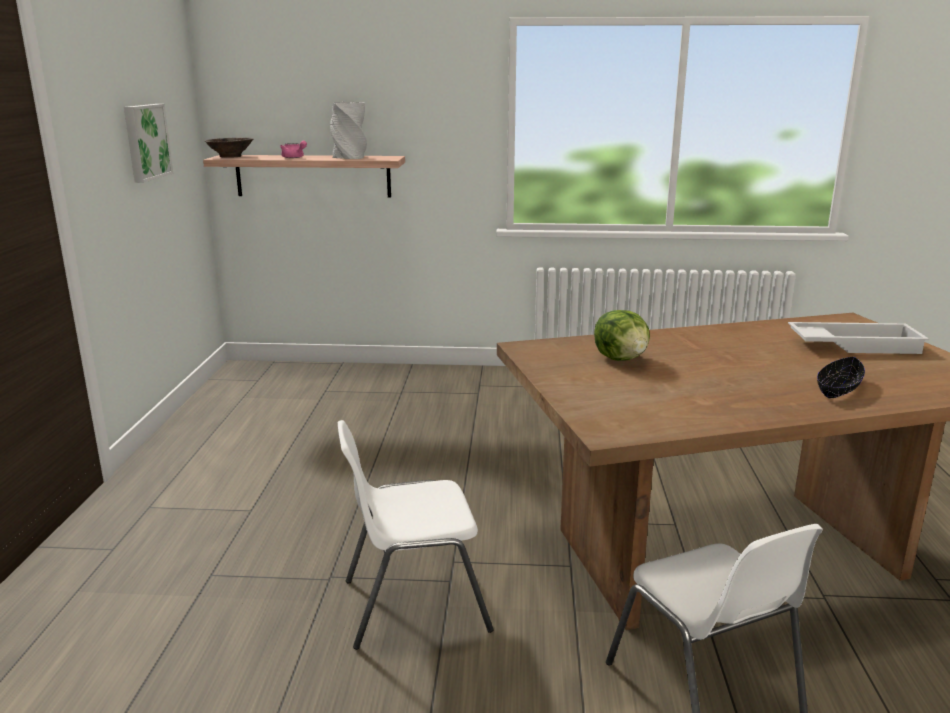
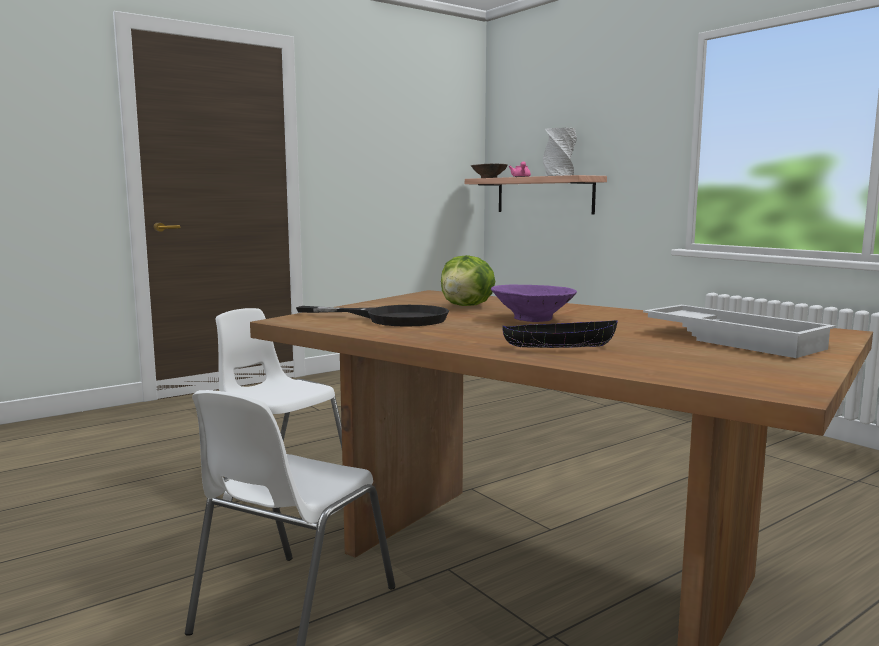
camera: 50 degrees right, 10 degrees down
(145, 142) = (403, 158): picture -> none
(654, 397) = (392, 319): none -> black frying pan
(714, 360) = (532, 319): none -> purple bowl

